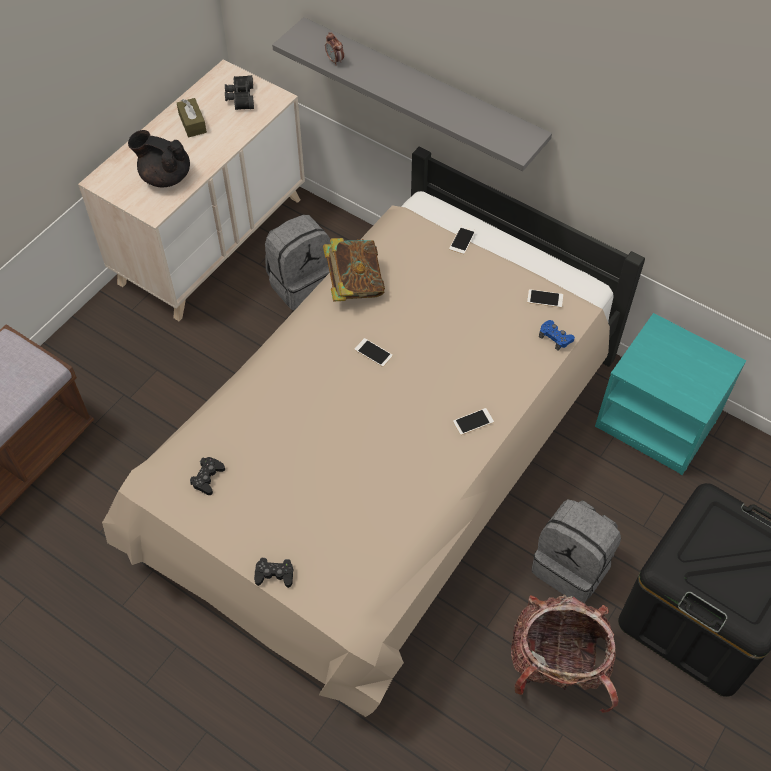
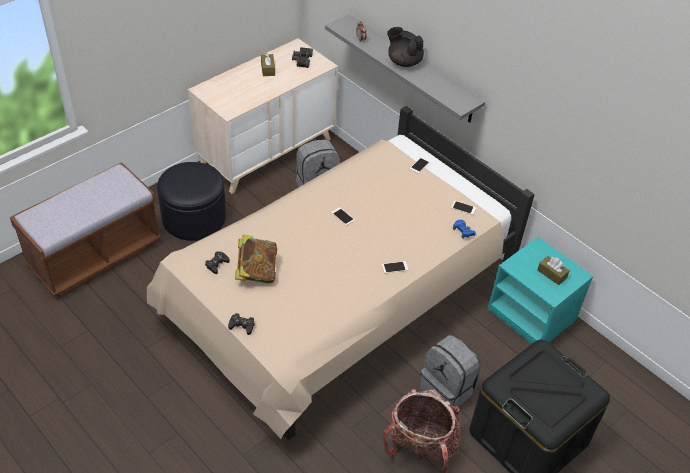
camera: 10 degrees right, 10 degrees down
(133, 374) = (194, 218): none -> black ottoman
(165, 176) = (242, 94): black teapot -> black teapot (404, 62)
(354, 285) = (342, 177): book -> book (256, 272)
(688, 370) = (552, 274): none -> brown tissue box

